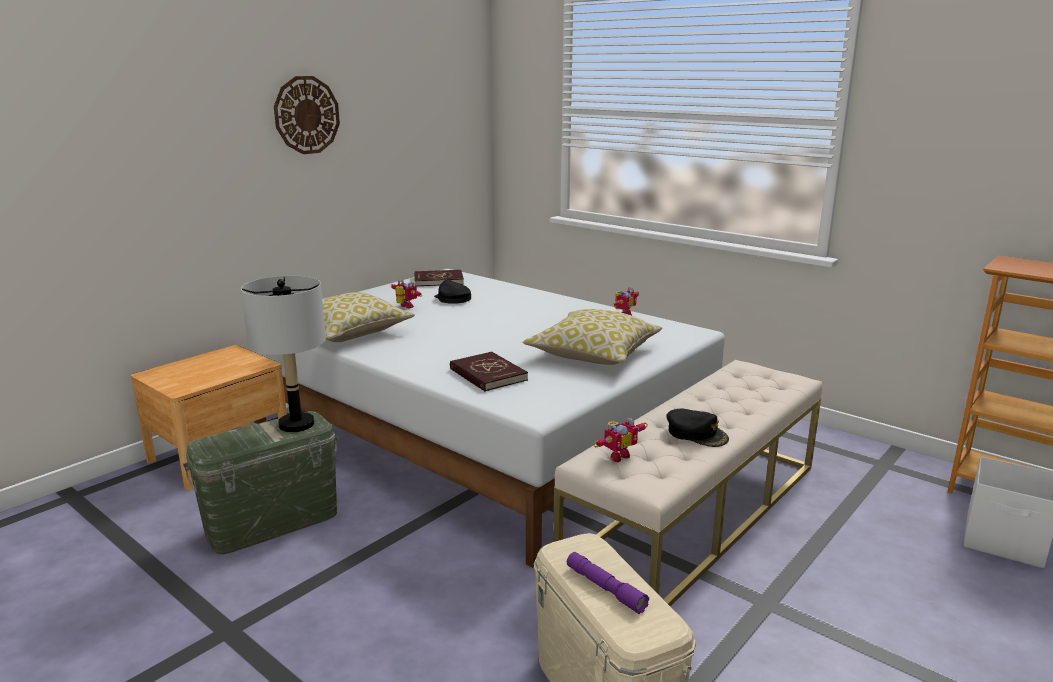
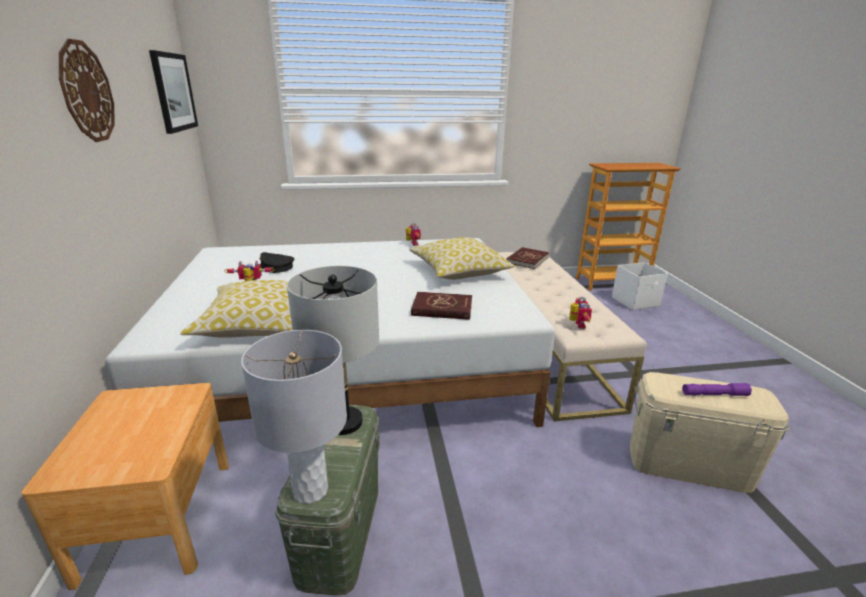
camera: 50 degrees left, 5 degrees up
(211, 444) = (311, 490): none -> grey table lamp
(438, 281) = (224, 258): red book -> red book (527, 260)
(453, 110) = (173, 92): none -> picture
(696, 433) = (572, 296): black cap -> none

